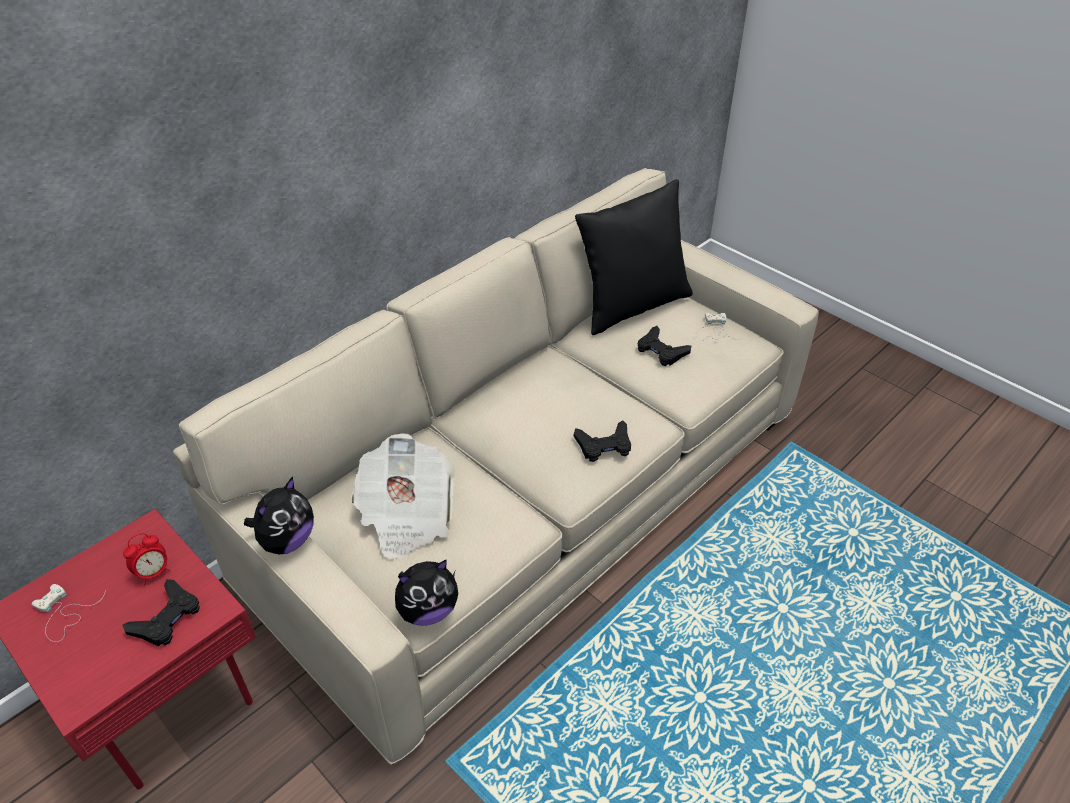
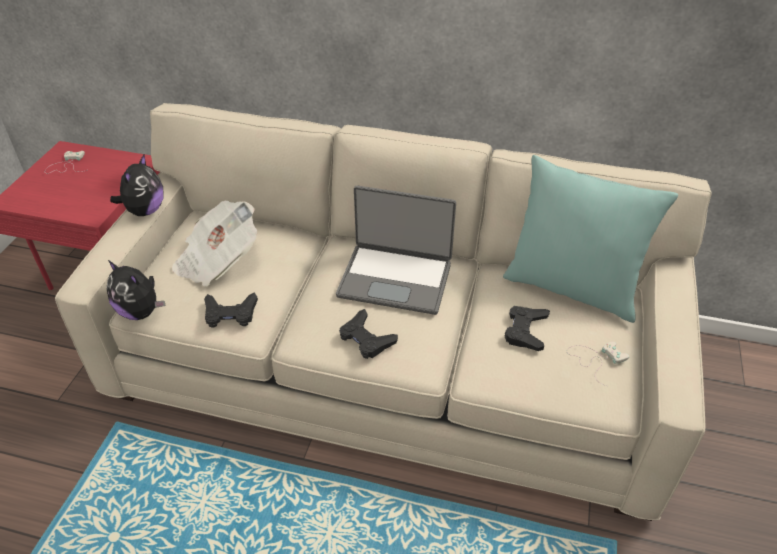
camera: 60 degrees right, 0 degrees up
(154, 573) = (110, 180): alarm clock -> none
(167, 618) = (78, 201): black game controller -> black game controller (230, 314)
(287, 540) = (145, 210): plush toy -> plush toy turned 75 degrees counterclockwise
(542, 397) = (395, 278): none -> laptop
(632, 306) = (571, 288): black pillow -> turquoise pillow

